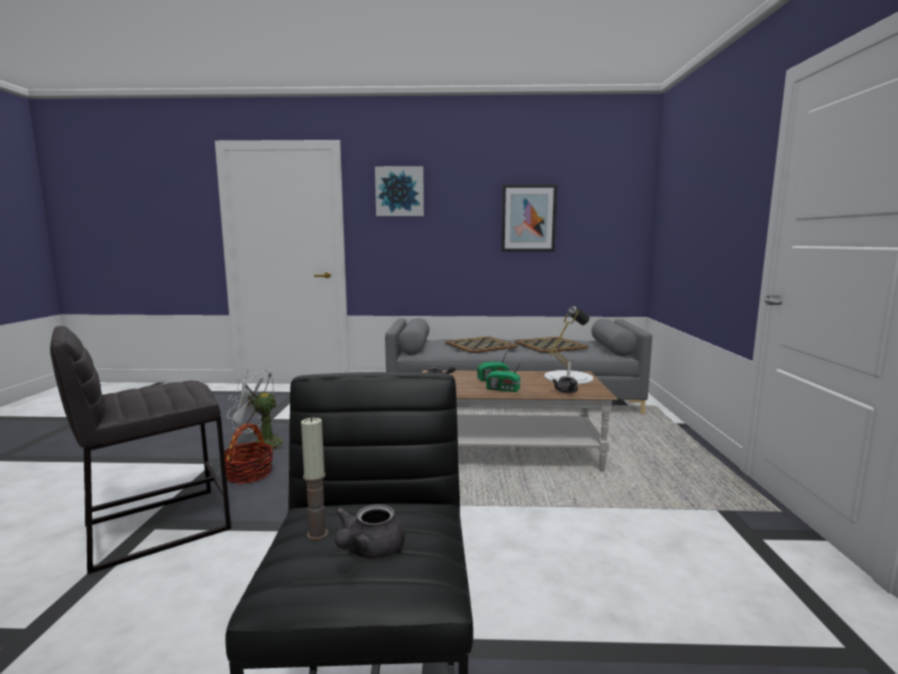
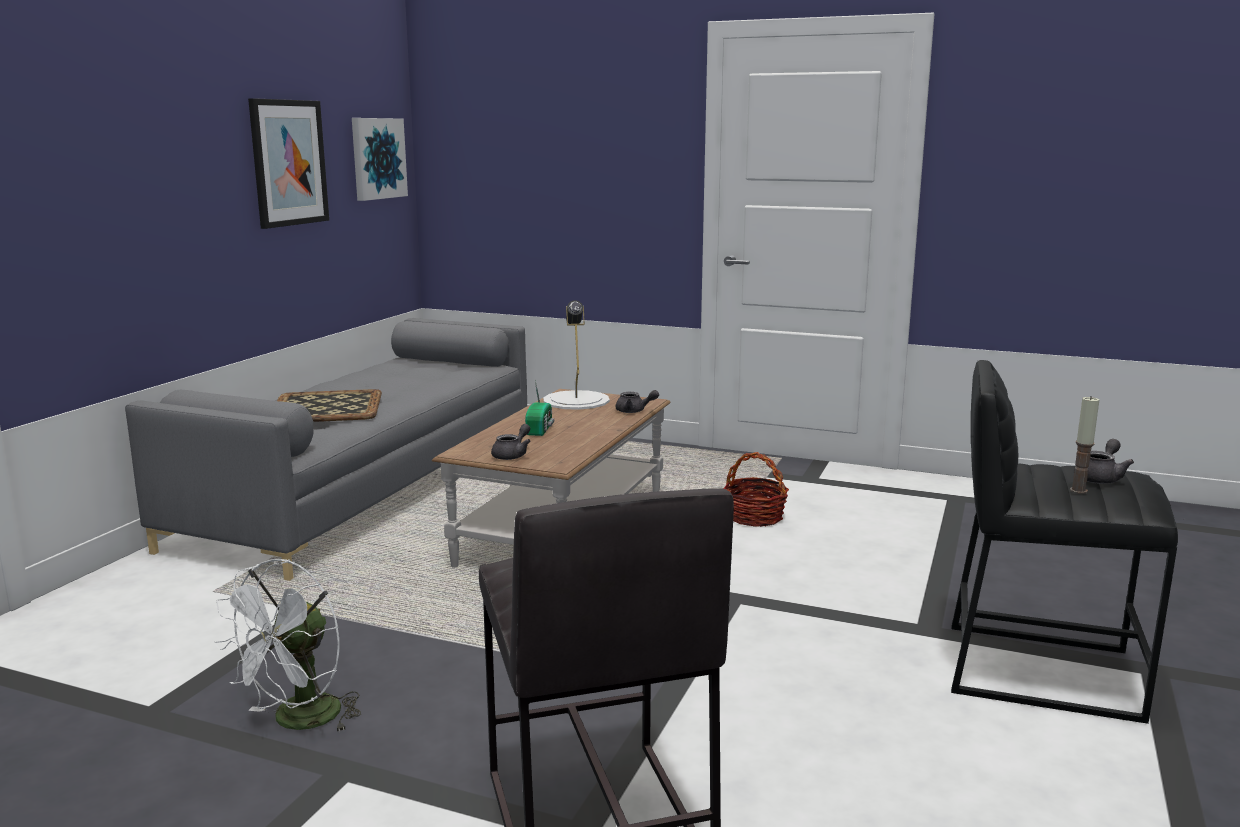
camera: 70 degrees left, 5 degrees up
(248, 474) = (447, 734): basket -> basket (754, 517)
(368, 550) = (1100, 477): grey teapot -> grey teapot turned 90 degrees counterclockwise
(399, 191) = (78, 108): picture -> picture (377, 158)
(503, 389) = (594, 432): radio -> none
(550, 345) = (396, 378): tray -> none

